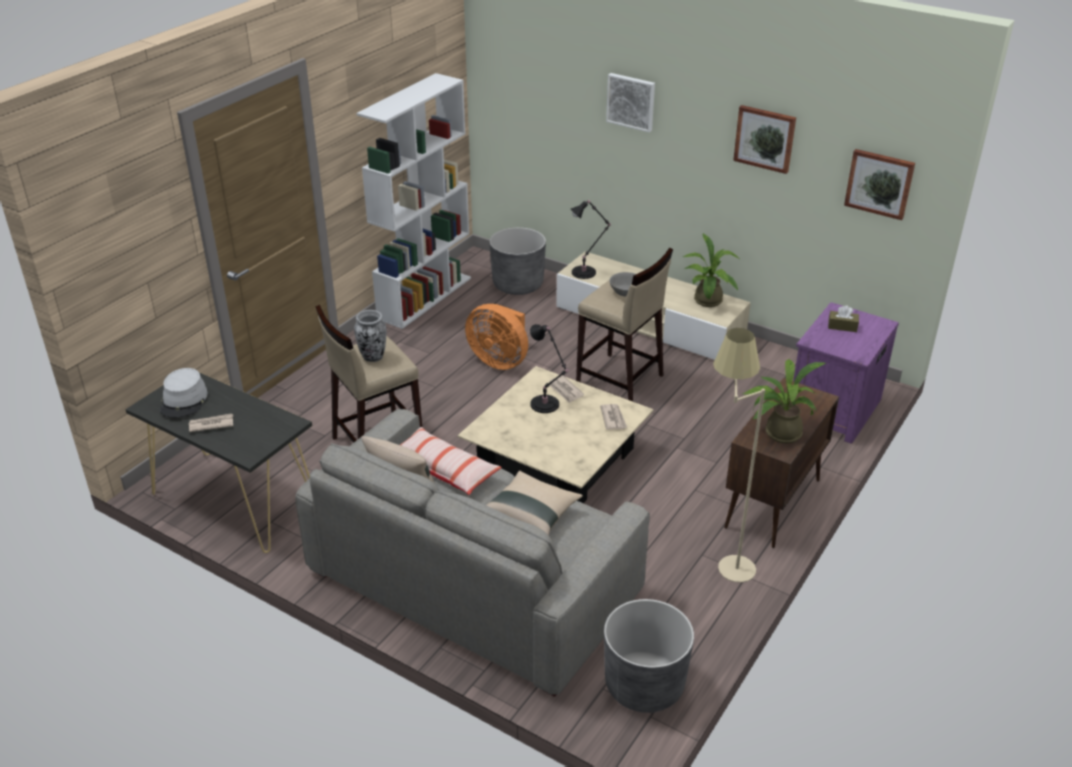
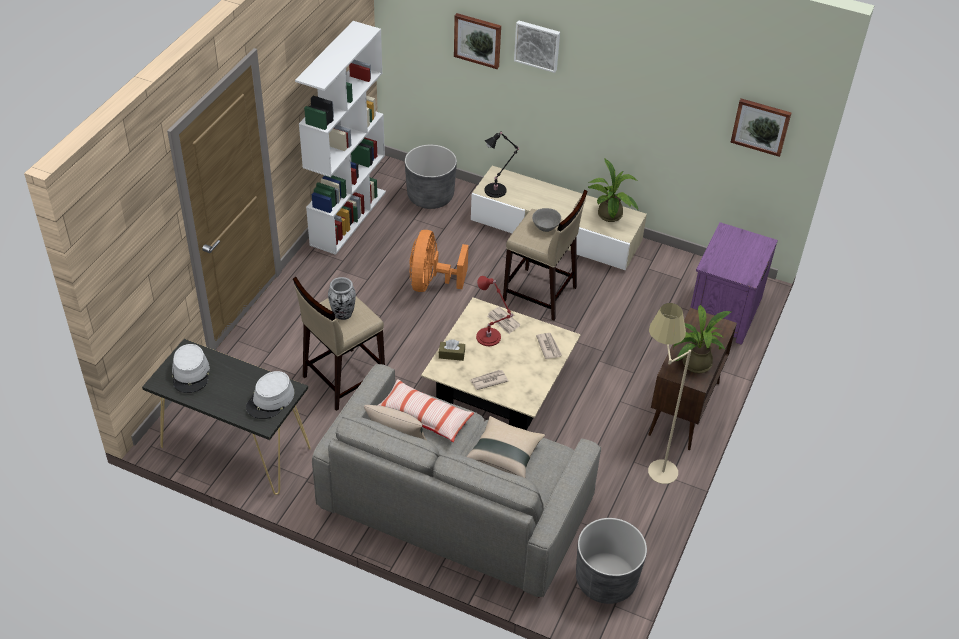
camera: 10 degrees left, 10 degrees up
(211, 424) = (222, 396): newspaper -> newspaper (488, 381)
(264, 432) = (270, 400): none -> grey hat
(500, 360) = (431, 283): orange fan -> orange fan turned 75 degrees clockwise
(546, 405) = (490, 338): black table lamp -> red table lamp
(765, 138) = (661, 84): picture -> picture (478, 40)
(842, 326) = (732, 248): brown tissue box -> brown tissue box (451, 354)

